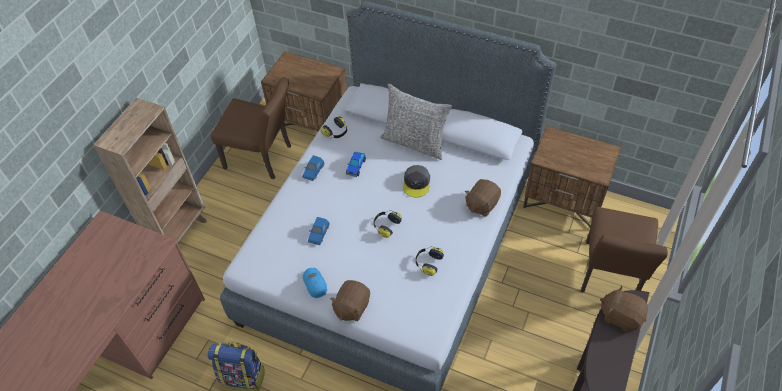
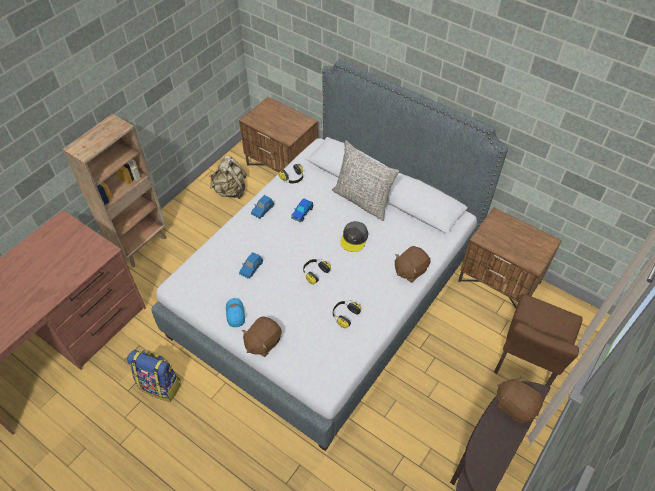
camera: 10 degrees right, 0 degrees up
(263, 158) = (230, 191): brown chair -> beige backpack

